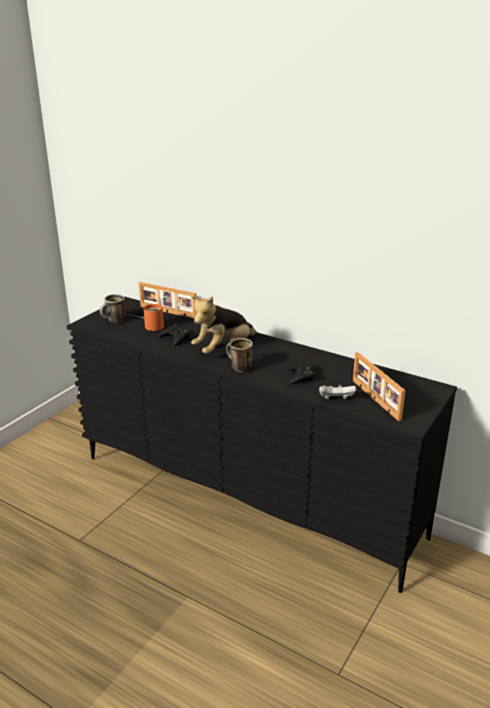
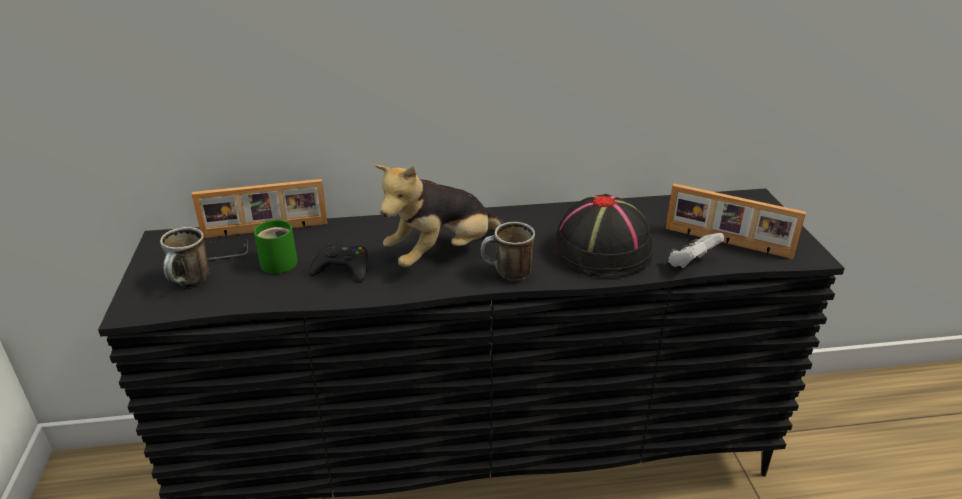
camera: 40 degrees left, 5 degrees up
(155, 326) = (278, 261): orange mug -> green mug
(223, 349) = (442, 254): plush toy -> plush toy turned 45 degrees clockwise
(300, 376) = (603, 250): black game controller -> black hat

